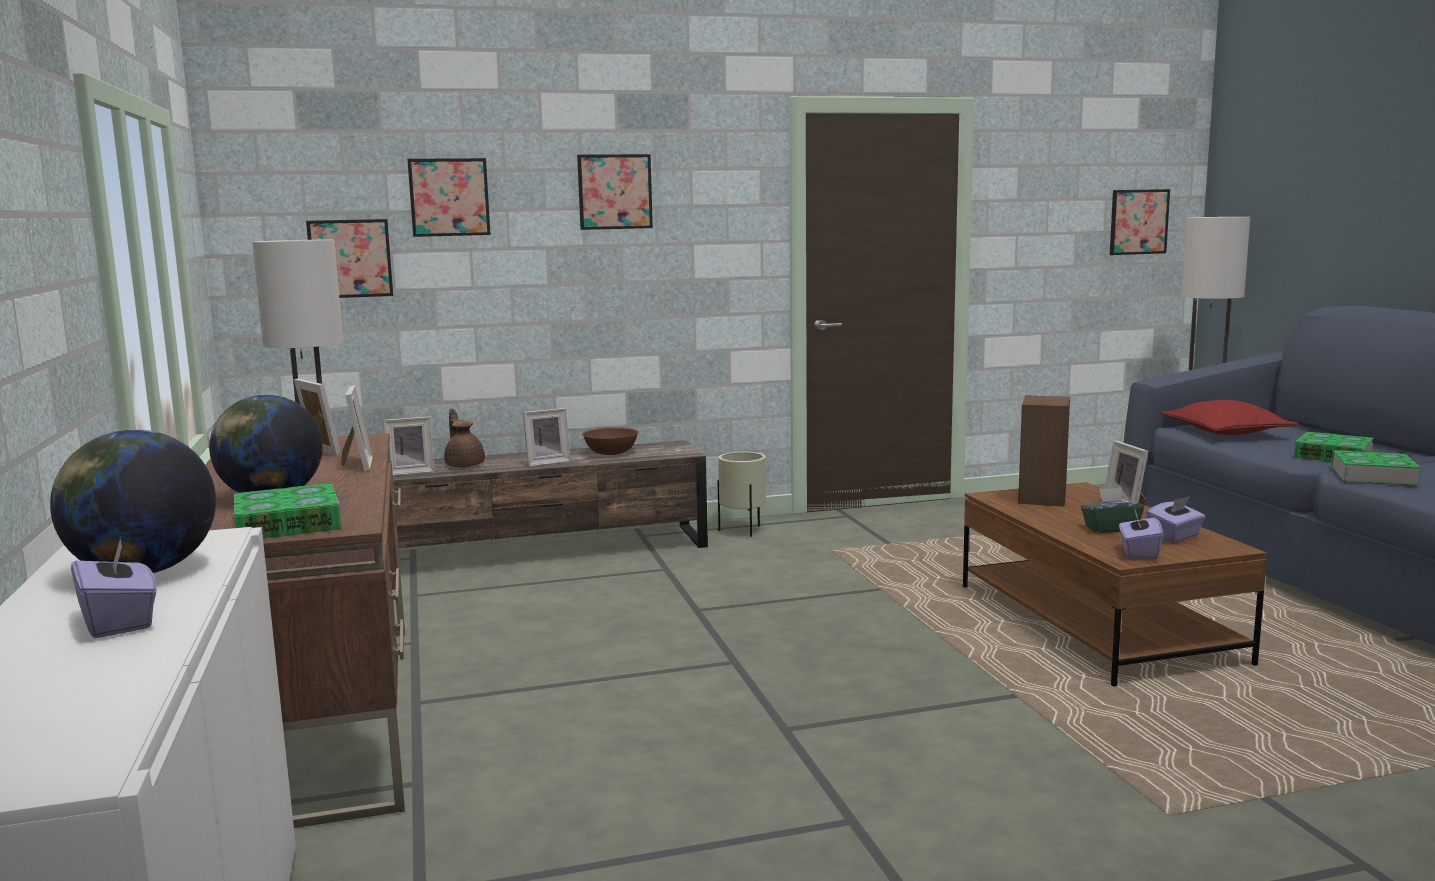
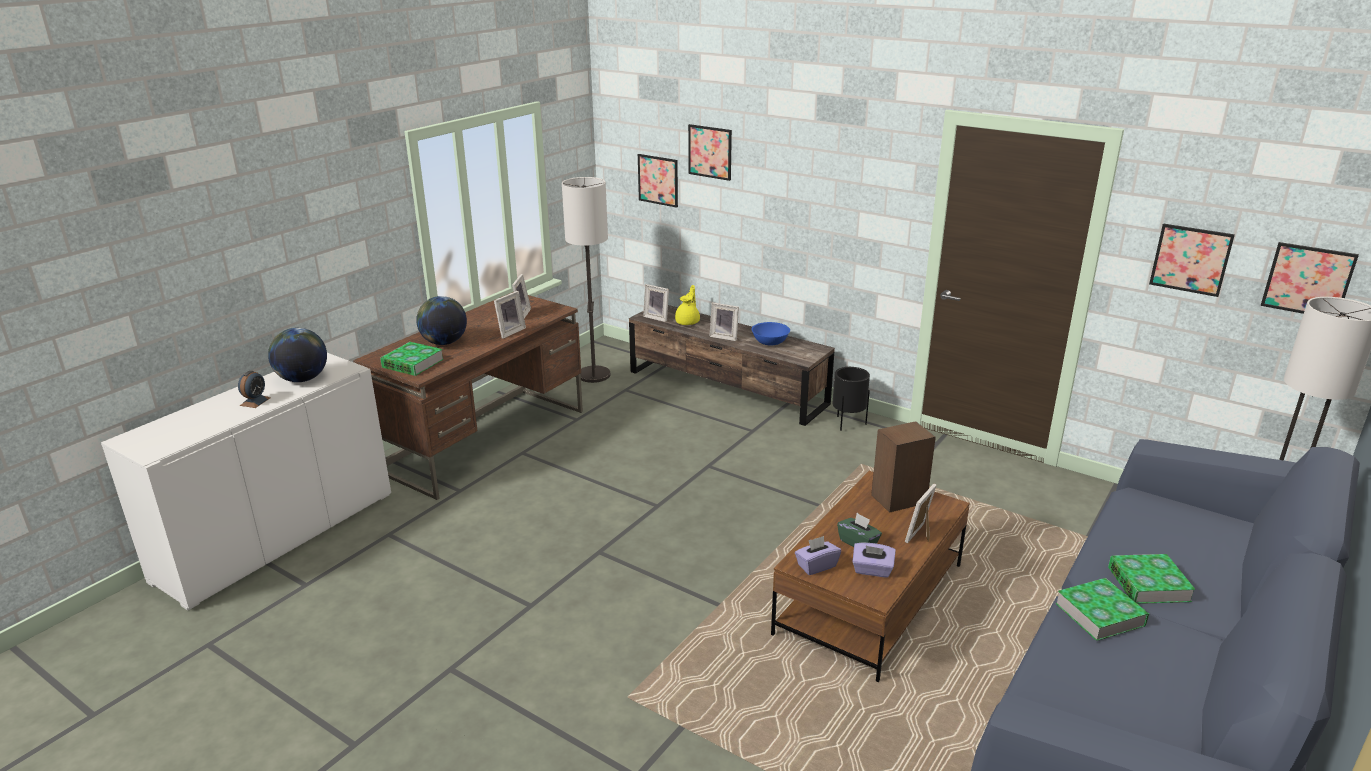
camera: 50 degrees right, 15 degrees up
(119, 621) = (255, 401): purple tissue box -> alarm clock
(464, 465) = (688, 322): brown teapot -> yellow teapot
(611, 453) = (770, 342): brown bowl -> blue bowl
(615, 192) = (808, 165): picture -> picture (1190, 259)
(743, 531) = (848, 424): beige planter -> black planter
(1225, 432) = (1162, 519): red pillow -> none

